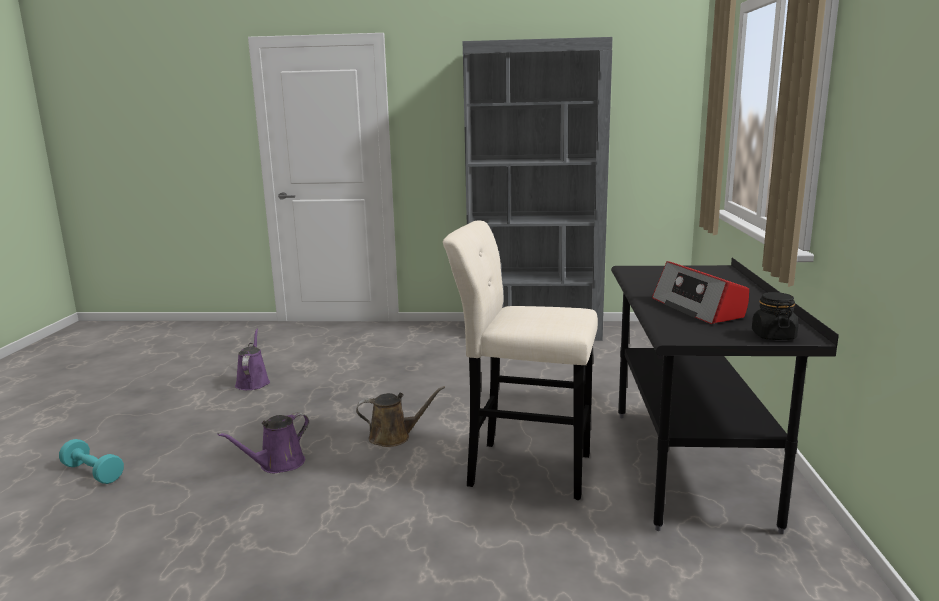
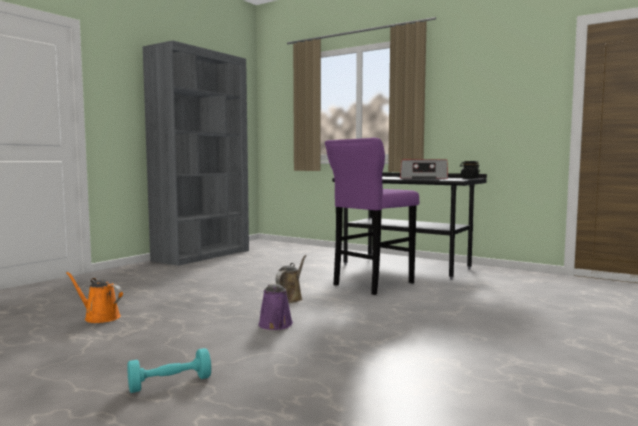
camera: 60 degrees left, 10 degrees down
(253, 382) = (99, 317): purple watering can -> orange watering can
(522, 469) = (371, 285): beige stool -> purple stool

